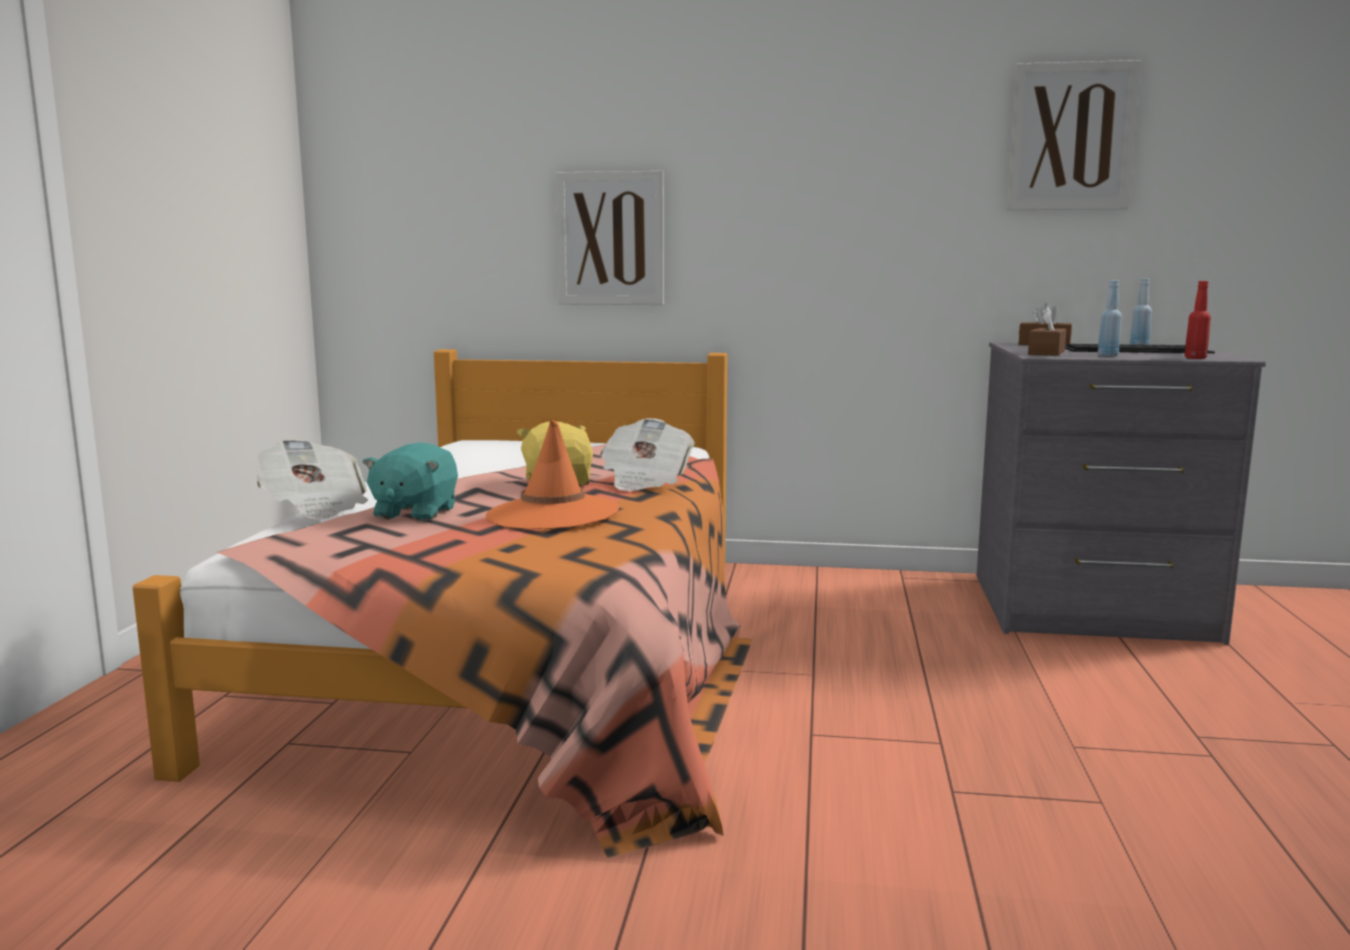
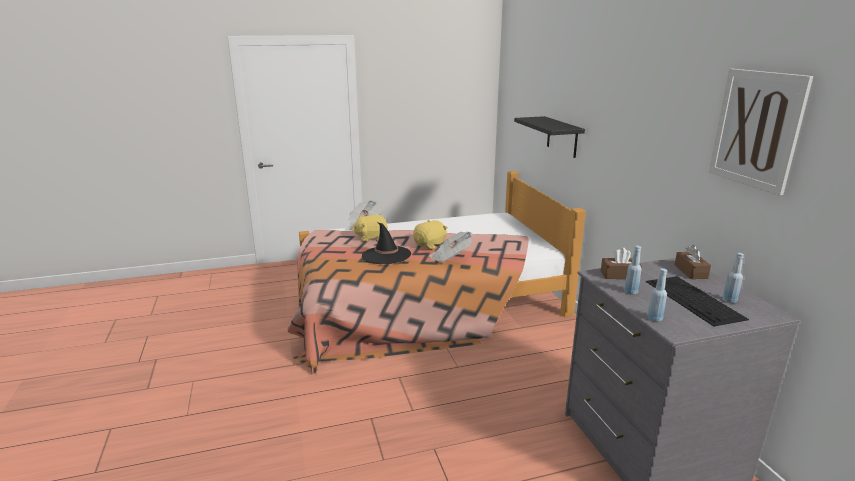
camera: 65 degrees right, 10 degrees up
(414, 513) = (371, 238): turquoise plush toy -> yellow plush toy
(552, 514) = (386, 255): orange hat -> black hat
(610, 239) = (562, 137): picture -> black shelf
(1195, 358) = (654, 319): red bottle -> blue bottle

